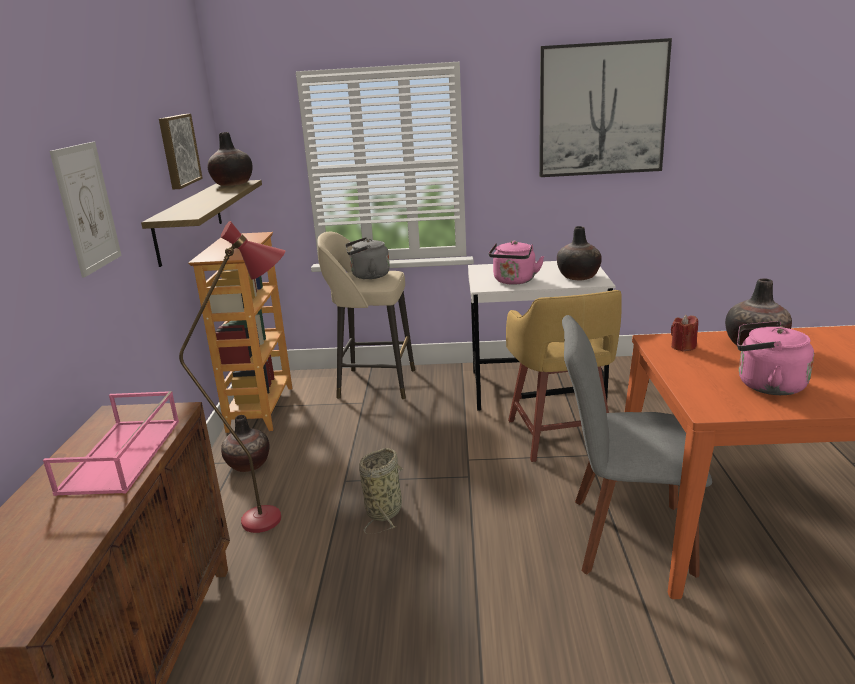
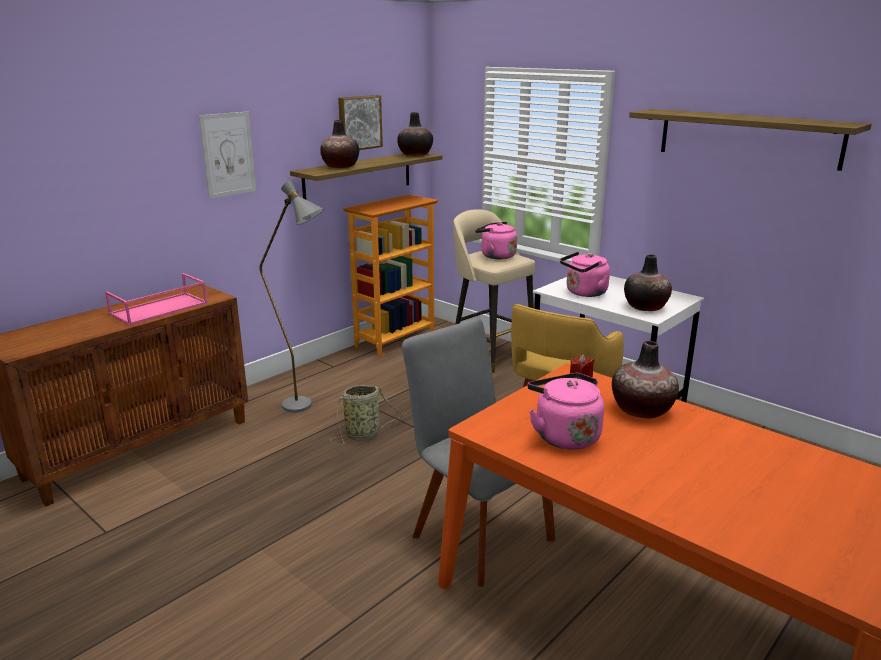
camera: 40 degrees right, 0 degrees up
(248, 464) = (337, 371): vase -> vase (340, 167)
(277, 517) = (306, 408): red floor lamp -> grey floor lamp
(368, 276) = (496, 256): grey kettle -> pink kettle
(602, 110) = (748, 138): picture -> shelf

